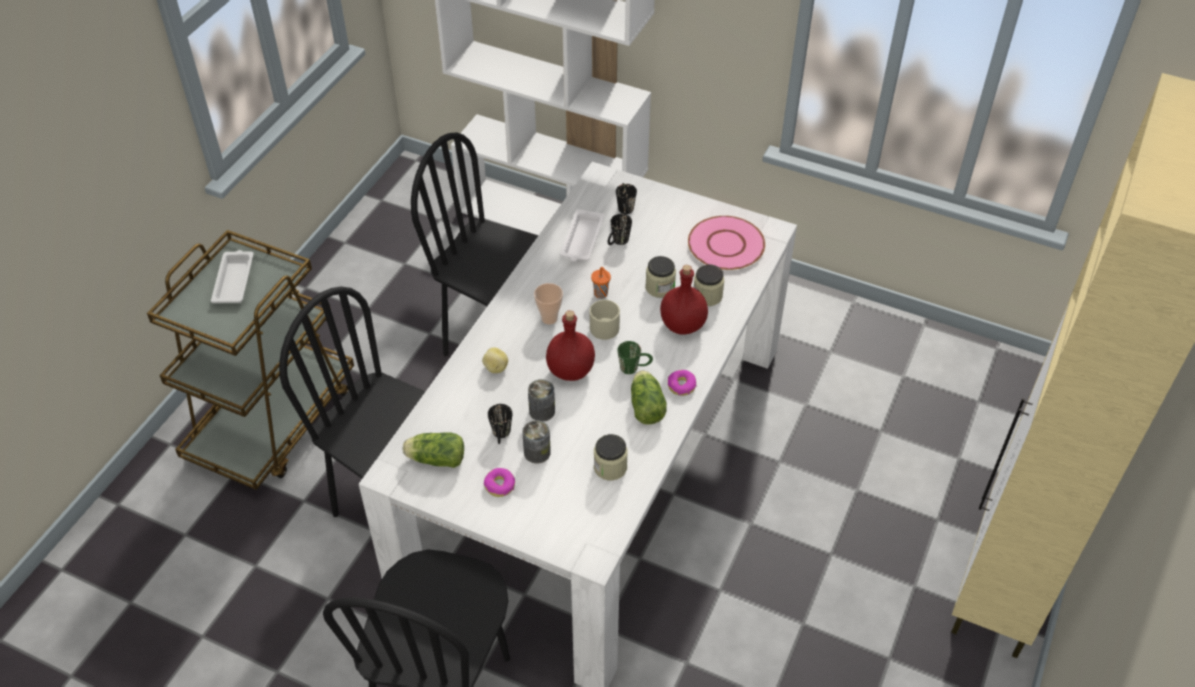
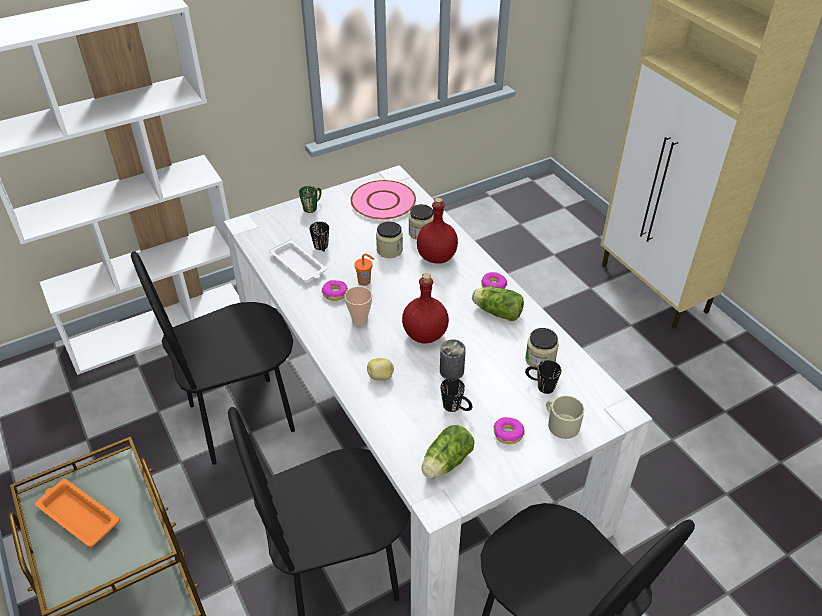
camera: 55 degrees left, 5 degrees down
(234, 280) = (78, 515): white tray -> orange tray
(537, 452) = (491, 394): can -> none
(568, 284) = (335, 293): none -> donut
(605, 325) = (398, 294): beige mug -> beige mug (560, 423)
(624, 205) = (289, 227): black mug -> black mug (540, 385)
(634, 368) = (454, 300): green mug -> green mug (312, 206)

